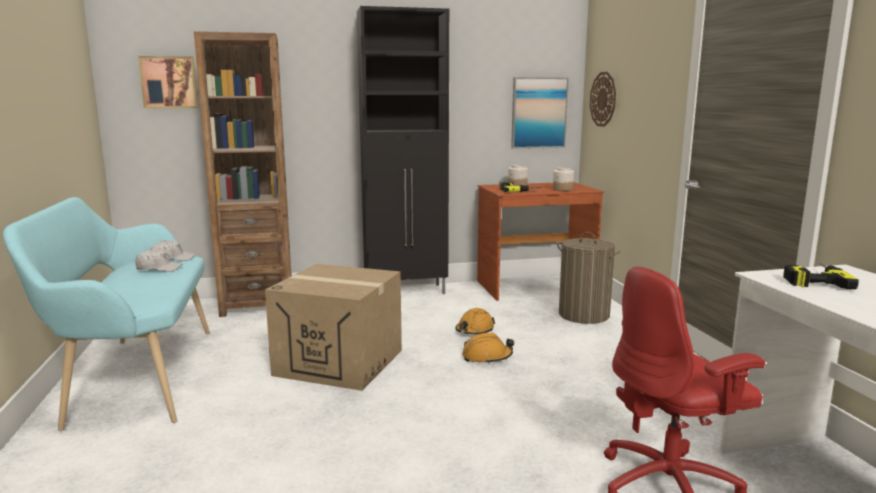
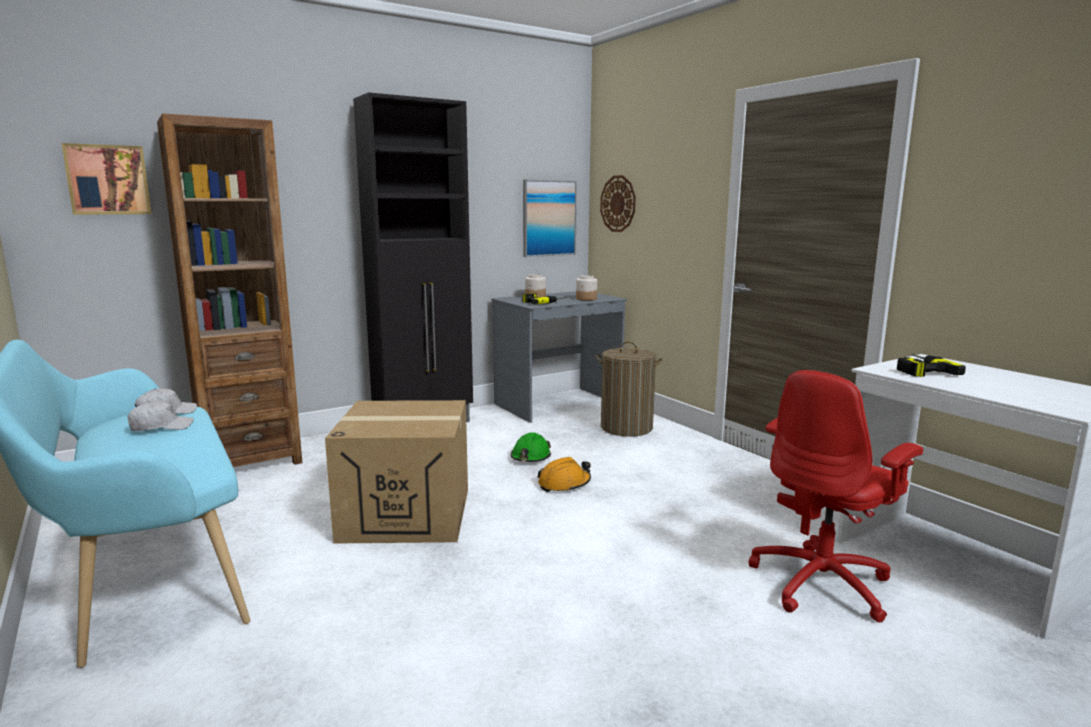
camera: 20 degrees left, 0 degrees up
(474, 330) = (530, 457): orange hard hat -> green hard hat
(535, 287) = (558, 404): brown desk -> grey desk

